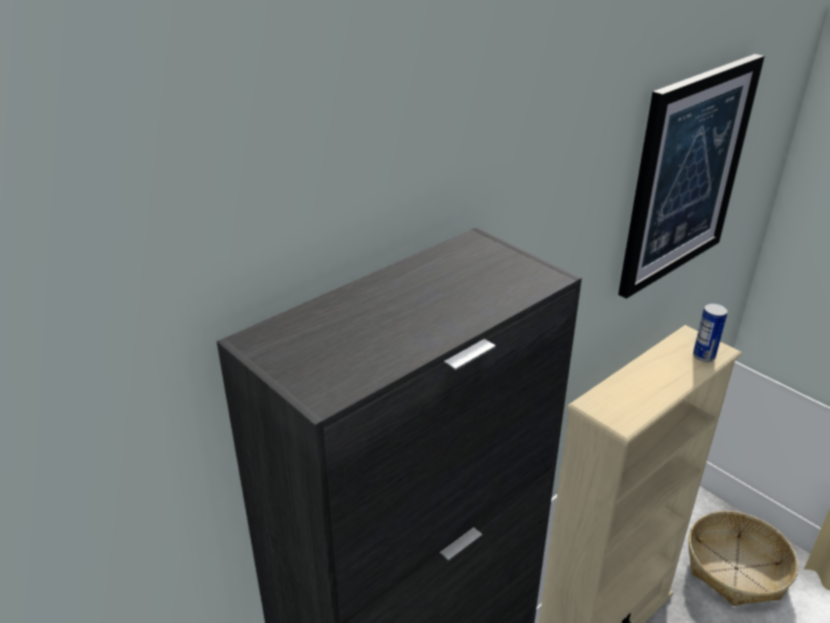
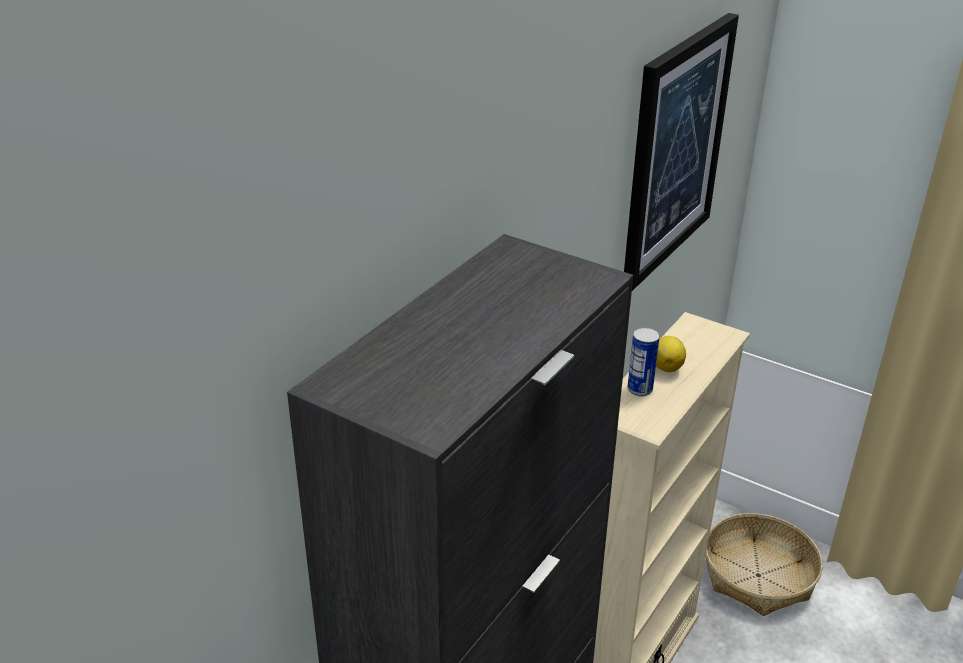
camera: 15 degrees left, 0 degrees up
(654, 371) = (667, 367): none -> lemon
(703, 356) = (713, 343): can -> can (640, 389)

